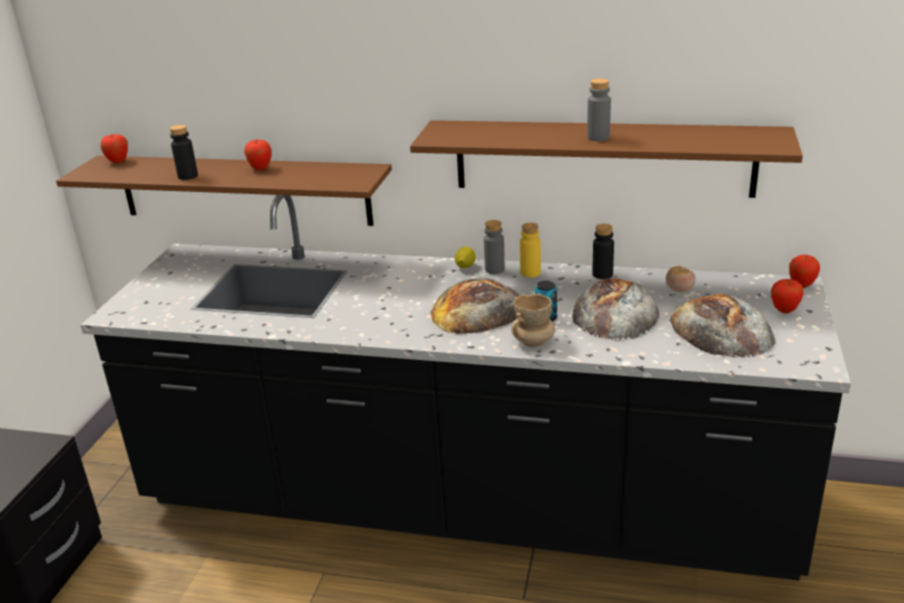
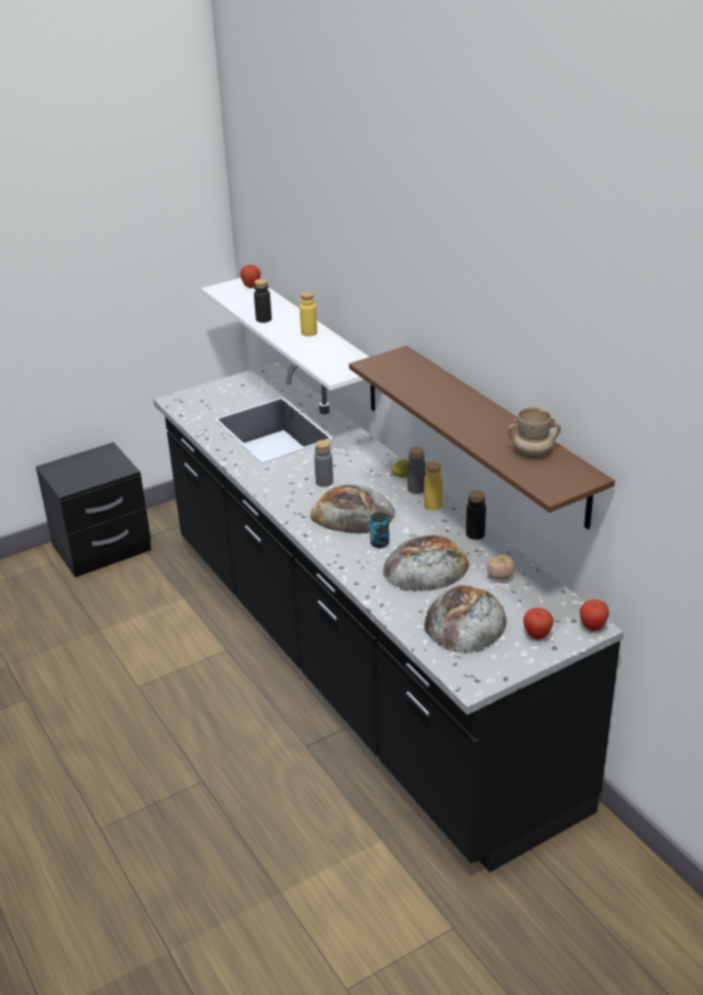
camera: 45 degrees right, 5 degrees up
(243, 190) = (314, 342): brown shelf -> white shelf
(260, 169) = (309, 332): apple -> yellow bottle
(533, 341) = (343, 553): beige mug -> beige mug (532, 451)
(598, 138) = (463, 417): grey bottle -> grey bottle (324, 482)

